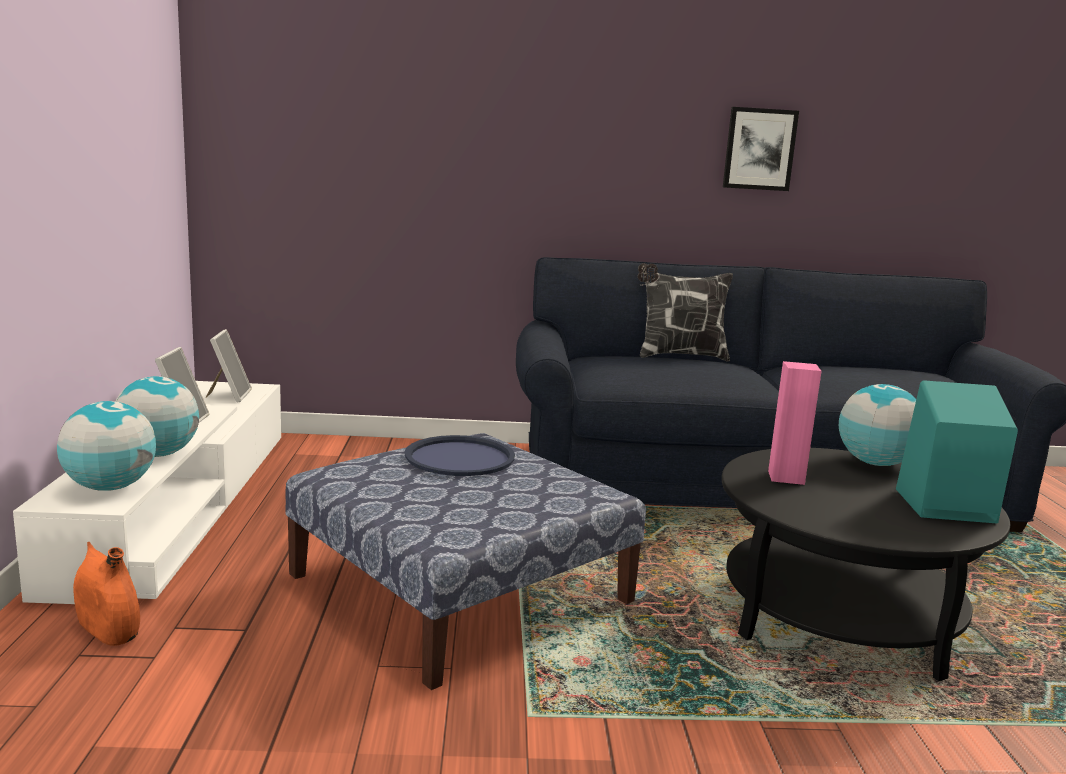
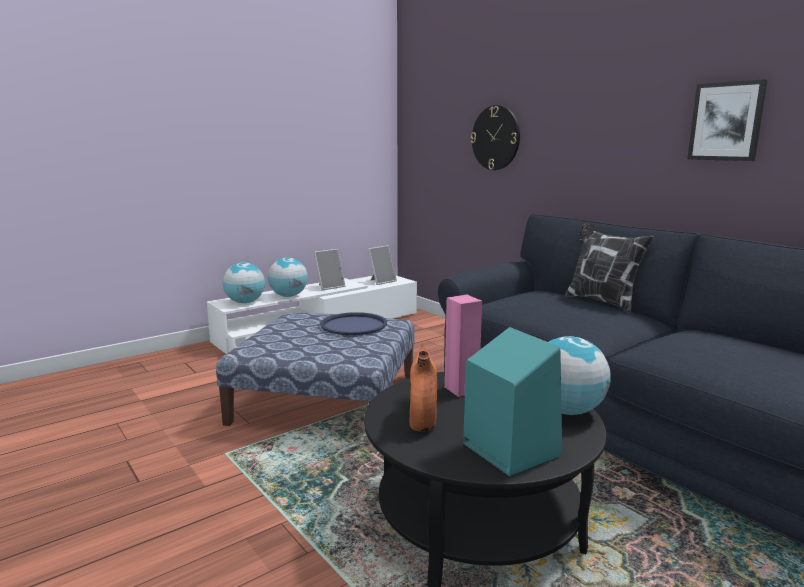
camera: 55 degrees right, 0 degrees up
(108, 630) = (206, 359): orange vase -> orange vase (422, 418)
(434, 147) = (495, 138): none -> wall clock

